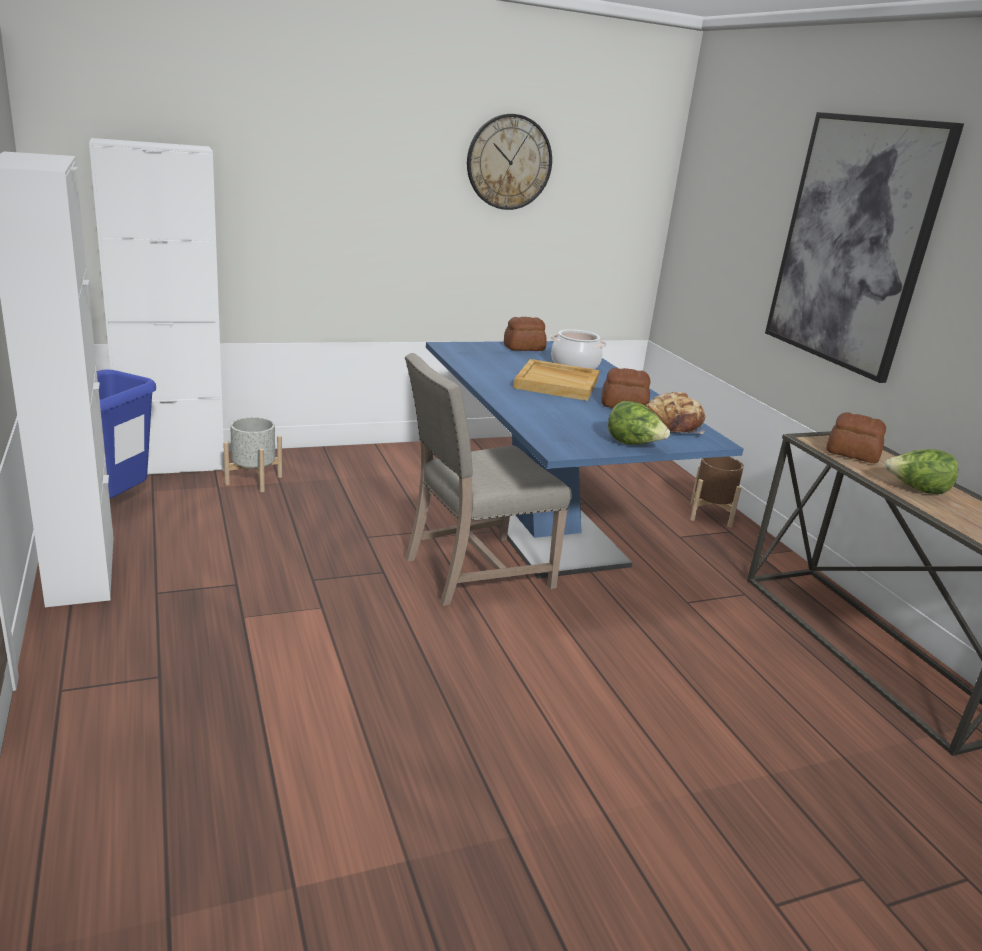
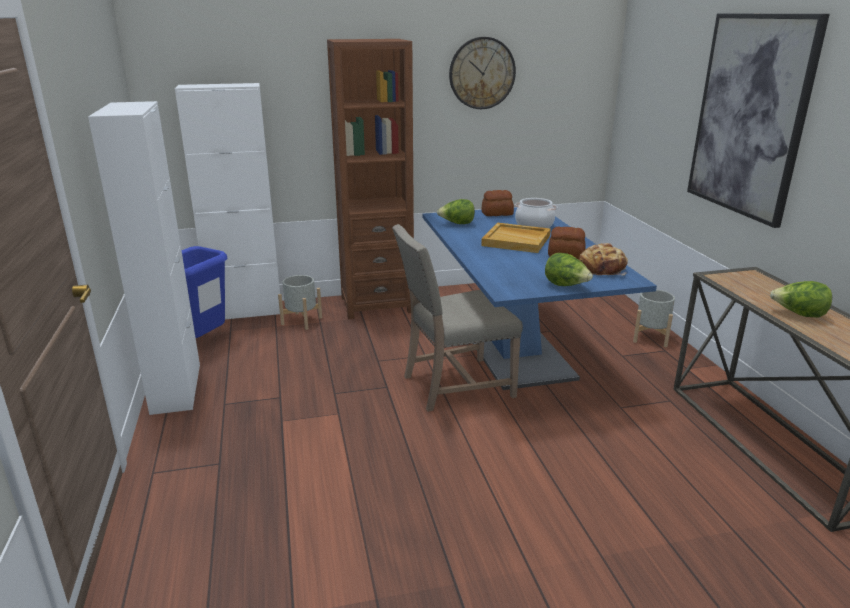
camera: 10 degrees right, 0 degrees up
(355, 461) = (376, 304): none -> brown bookcase
(475, 358) = (457, 224): none -> lettuce
(710, 515) = (651, 338): brown planter -> grey planter
(852, 454) = (749, 287): bread -> none

